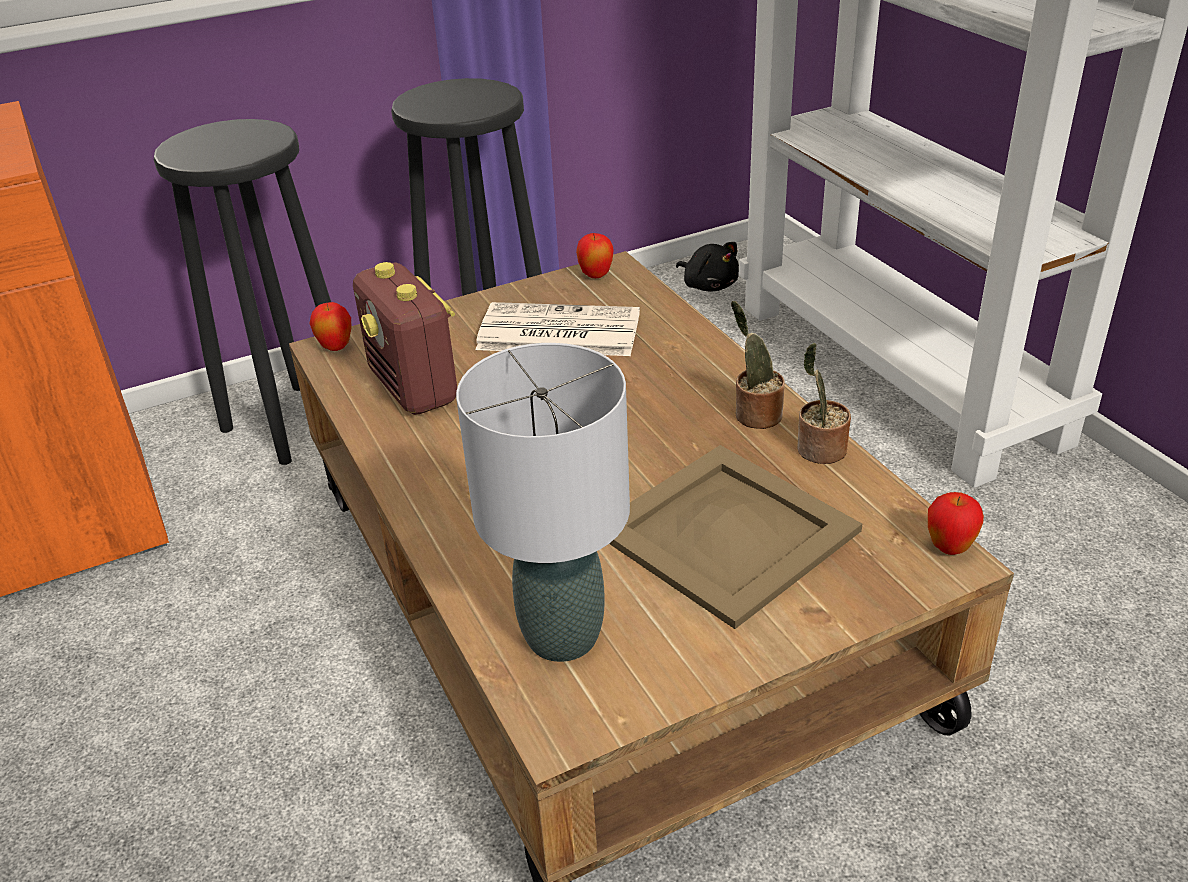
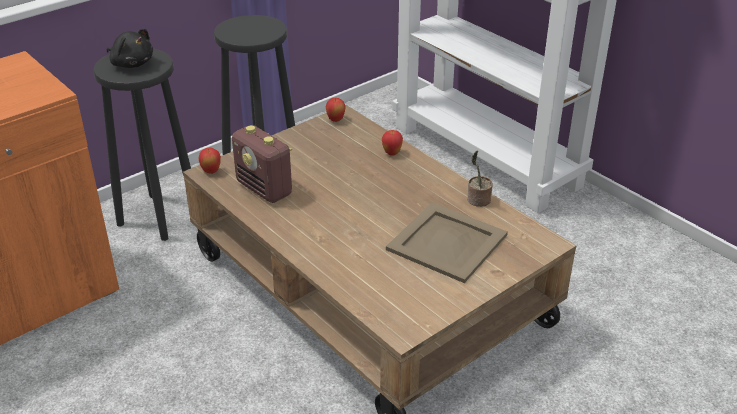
camera: 15 degrees left, 0 degrees up
(556, 332) = (327, 153): newspaper -> none
(564, 636) = (389, 295): grey table lamp -> none
(709, 285) = (372, 115): black plush toy -> black plush toy (131, 63)
(754, 415) = (442, 186): potted plant -> none
(949, 548) = (547, 238): apple -> apple (392, 153)

